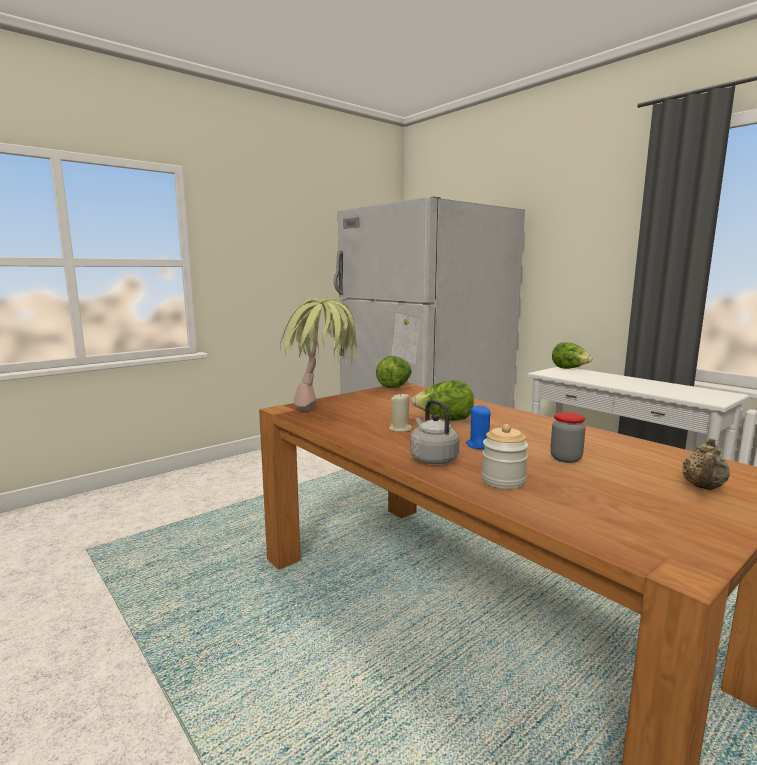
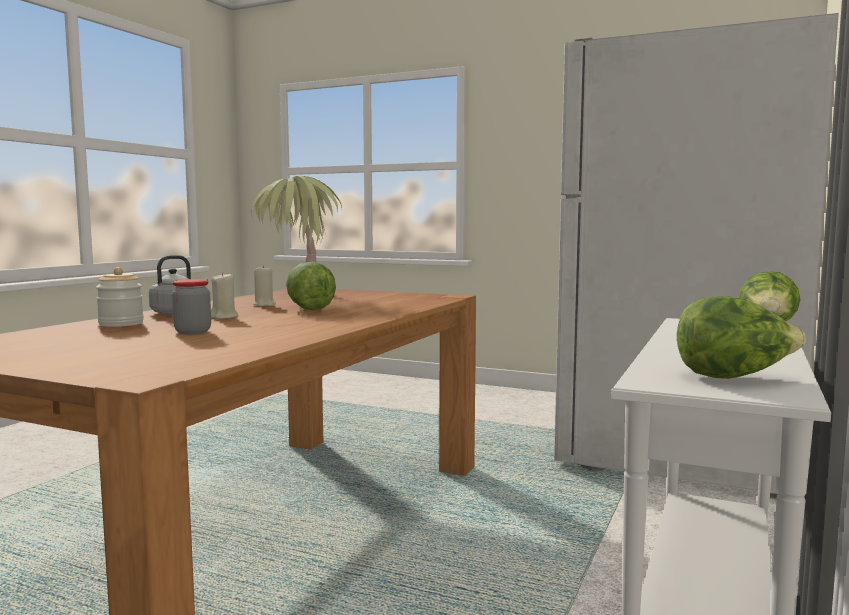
camera: 65 degrees right, 5 degrees down
(394, 386) = (442, 295): lettuce -> lettuce (733, 377)
(478, 445) = (224, 317): blue candle -> beige candle
(703, 487) = (104, 359): beige teapot -> none

